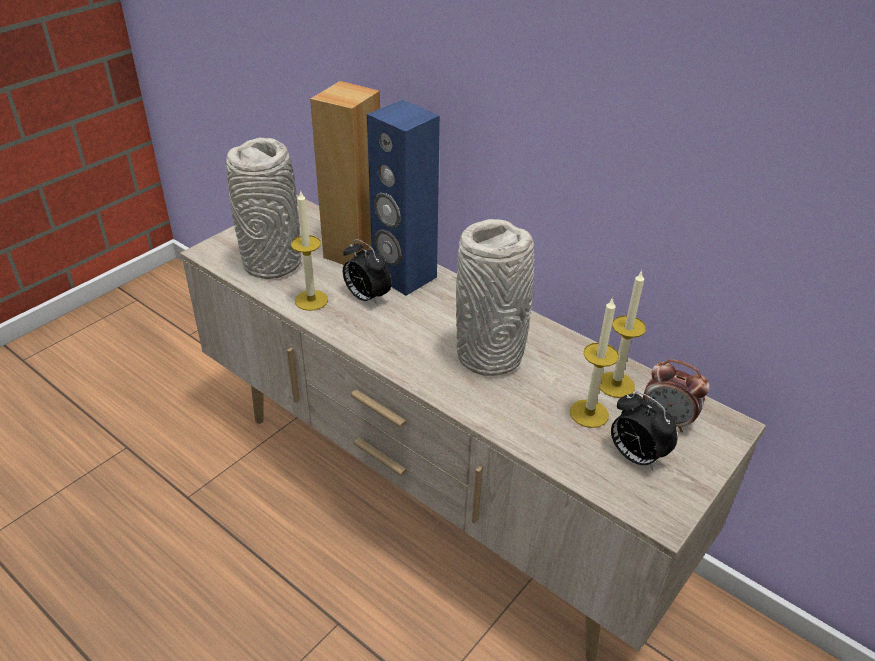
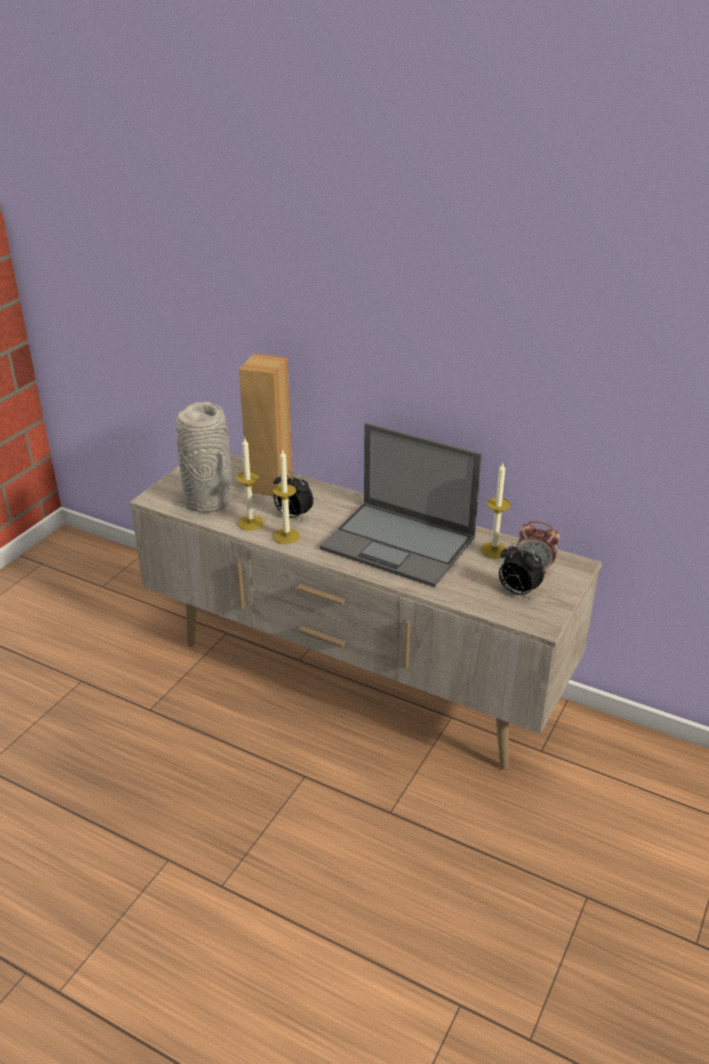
camera: 10 degrees left, 5 degrees down
(404, 276) = (316, 498): blue speaker -> none
(491, 356) = (400, 543): grey vase -> laptop
(589, 413) = (479, 570): candle -> candle (286, 536)

